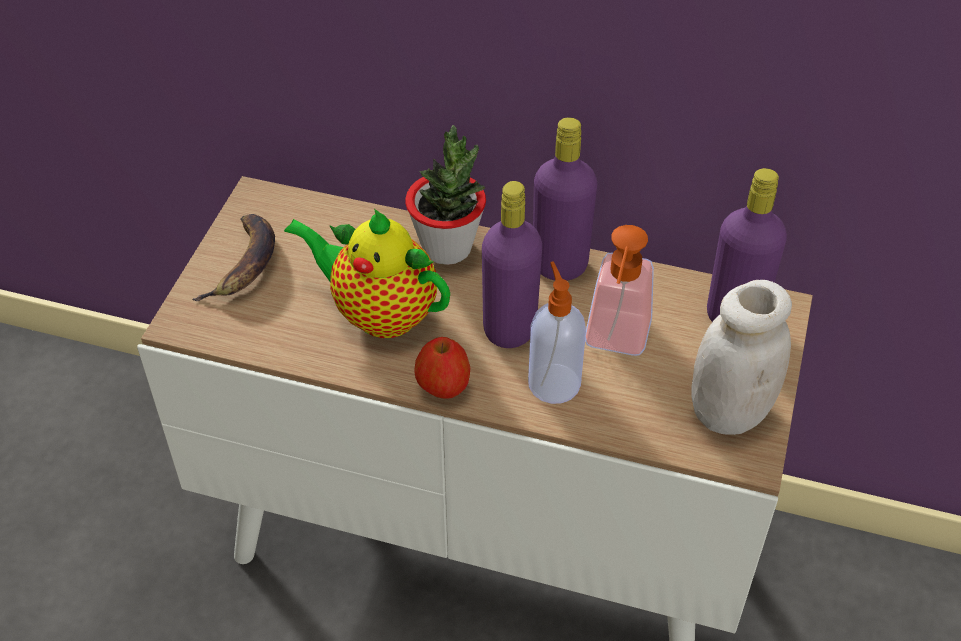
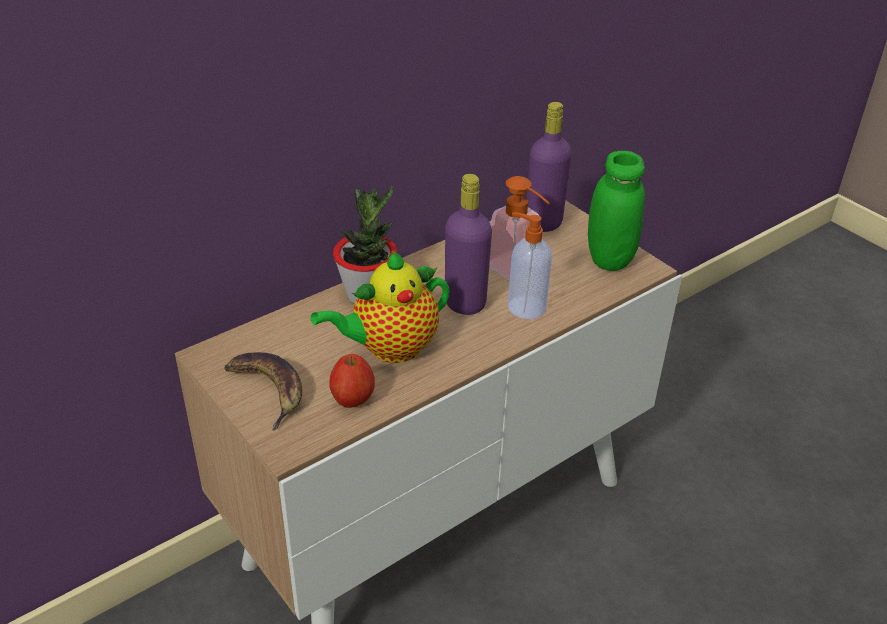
camera: 55 degrees left, 10 degrees down
(443, 388) = (484, 351): apple -> apple (352, 400)
(560, 265) = (435, 260): purple bottle -> none
(729, 412) = (609, 259): white jar -> green jar

